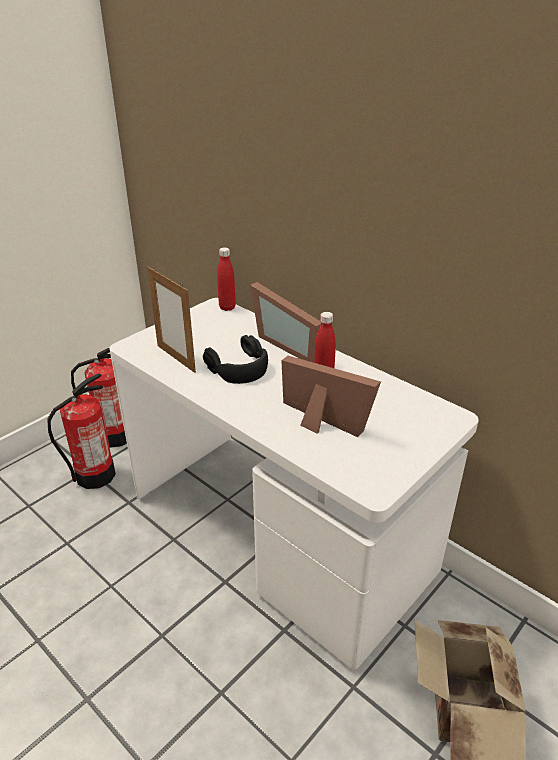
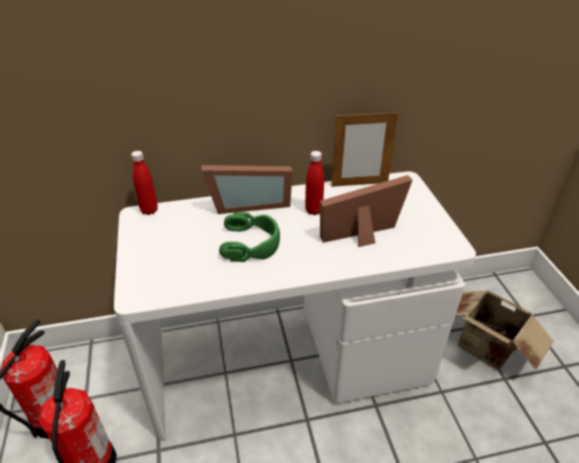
camera: 55 degrees left, 5 degrees up
(176, 358) = (194, 274): picture frame -> picture frame (359, 184)
(239, 367) = (251, 243): black headphones -> green headphones

